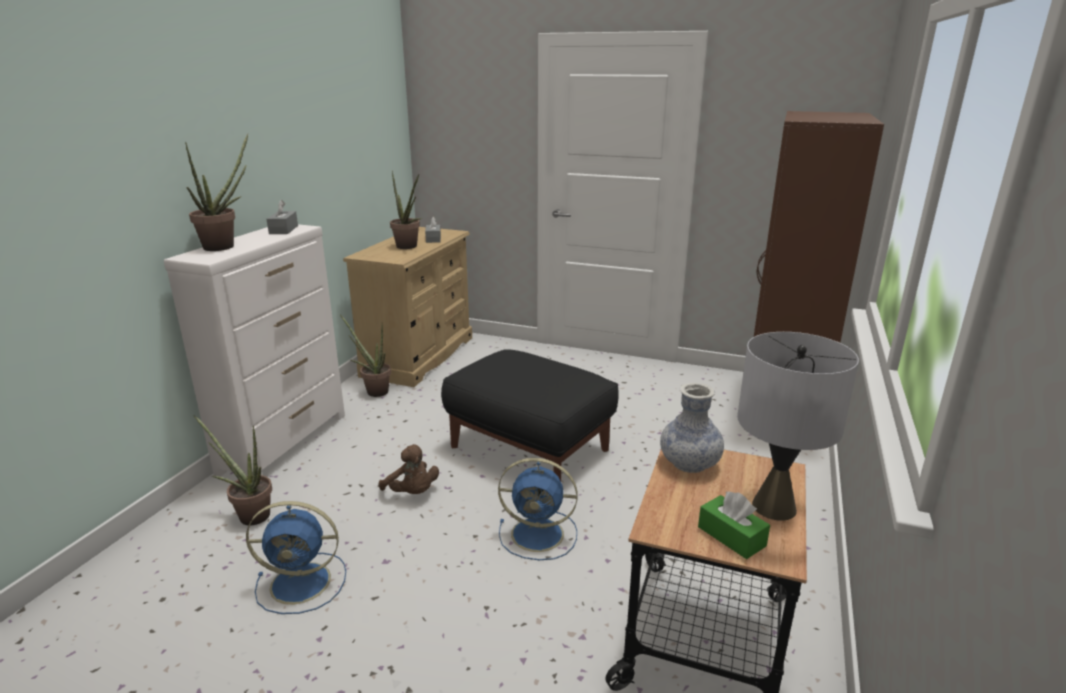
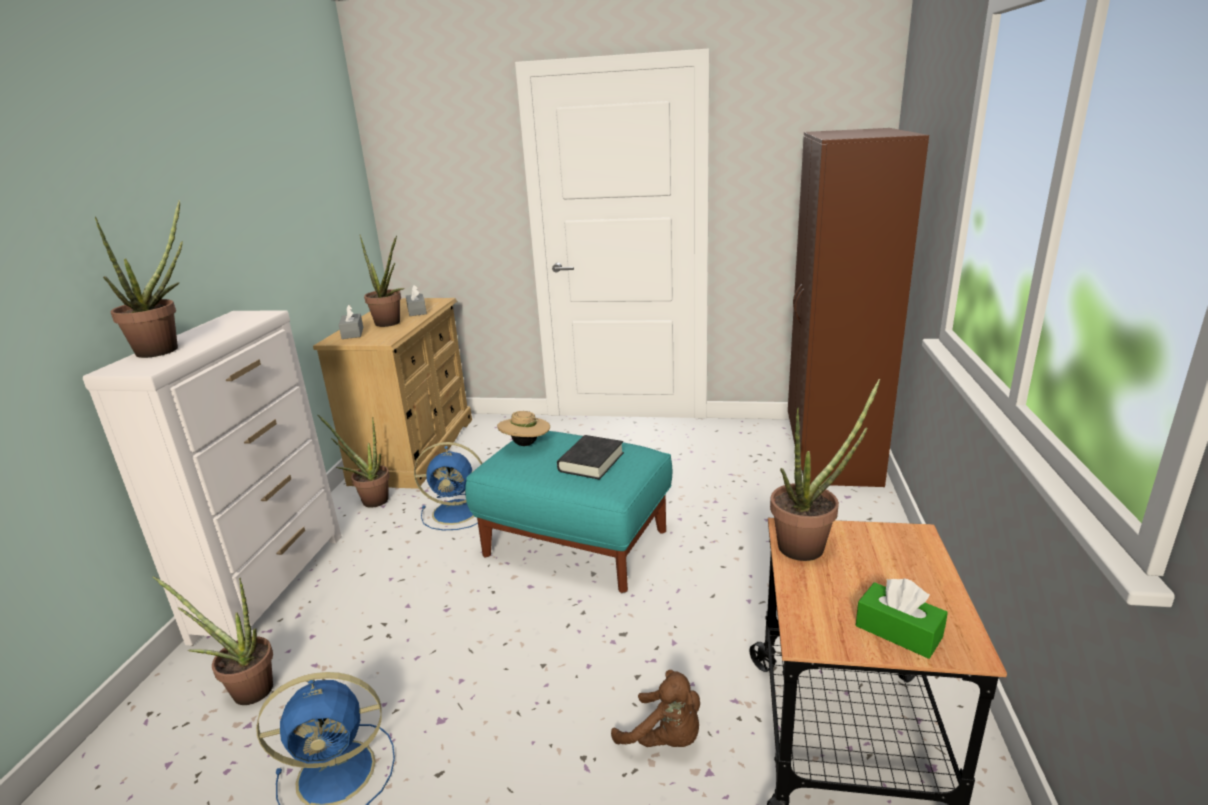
camera: 10 degrees left, 0 degrees up
(283, 230) = (239, 319): grey tissue box -> grey tissue box (352, 333)
(412, 493) = (451, 623): brown plush toy -> brown plush toy (665, 739)
(497, 359) = (526, 444): none -> beige hat
(529, 448) = (576, 543): black ottoman -> turquoise ottoman
(540, 534) = (619, 649): blue fan -> blue fan (458, 512)
(545, 380) = (591, 462): none -> black book
(689, 463) = (809, 545): vase -> potted plant
(774, 507) = (927, 584): grey table lamp -> none

